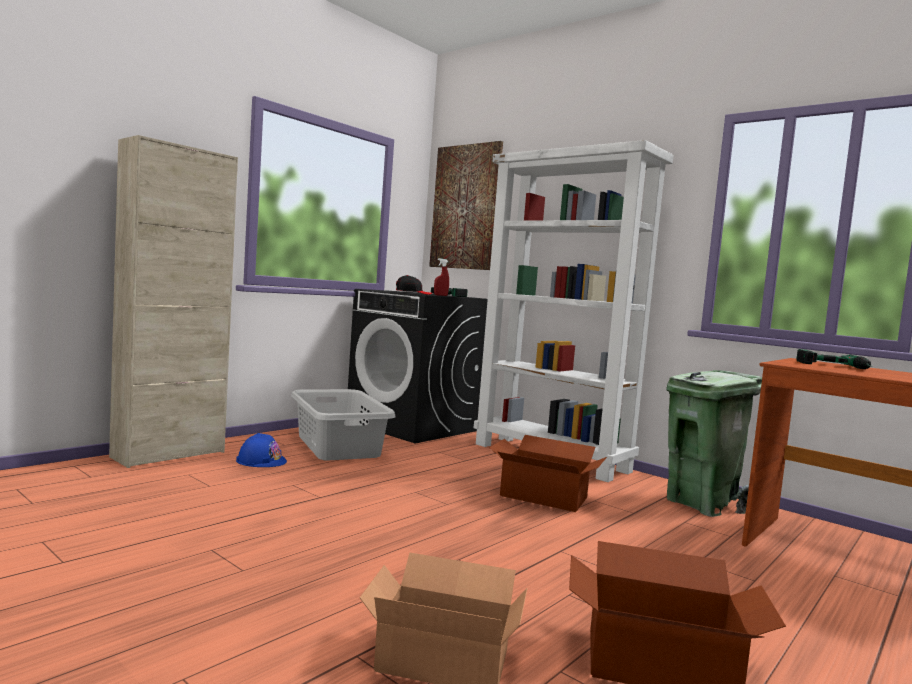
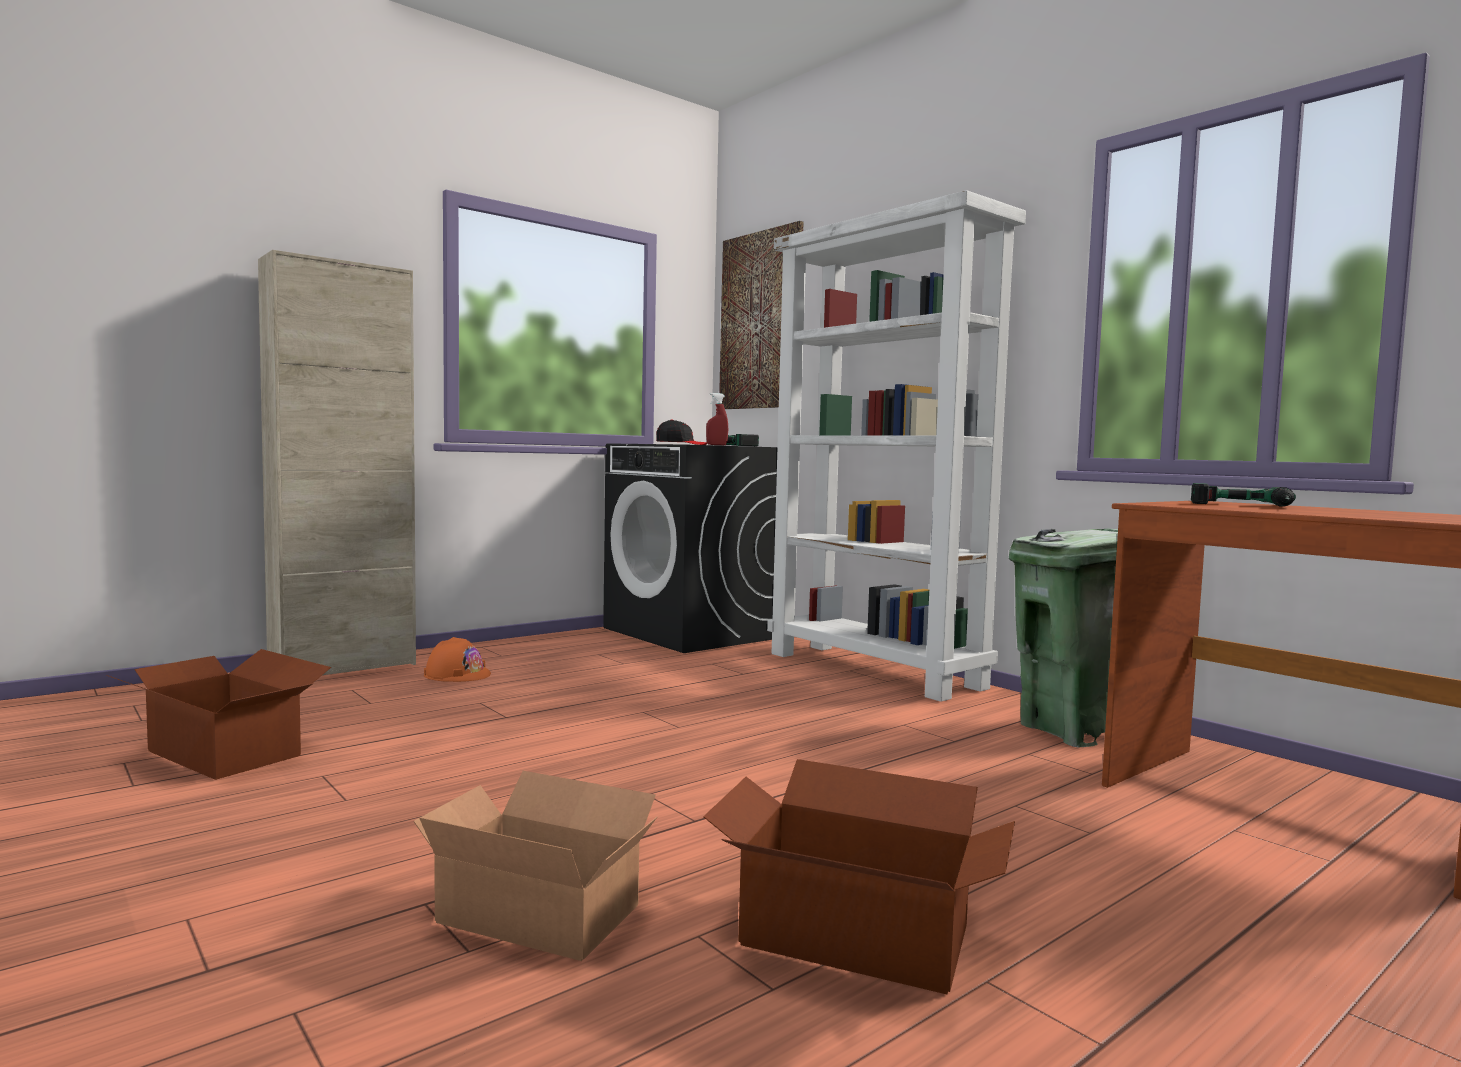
camera: 10 degrees right, 0 degrees up
(261, 461) = (457, 674): blue hard hat -> orange hard hat
(338, 446) = (574, 656): grey laundry basket -> none
(543, 496) = (827, 718): cardboard box -> cardboard box (225, 752)

